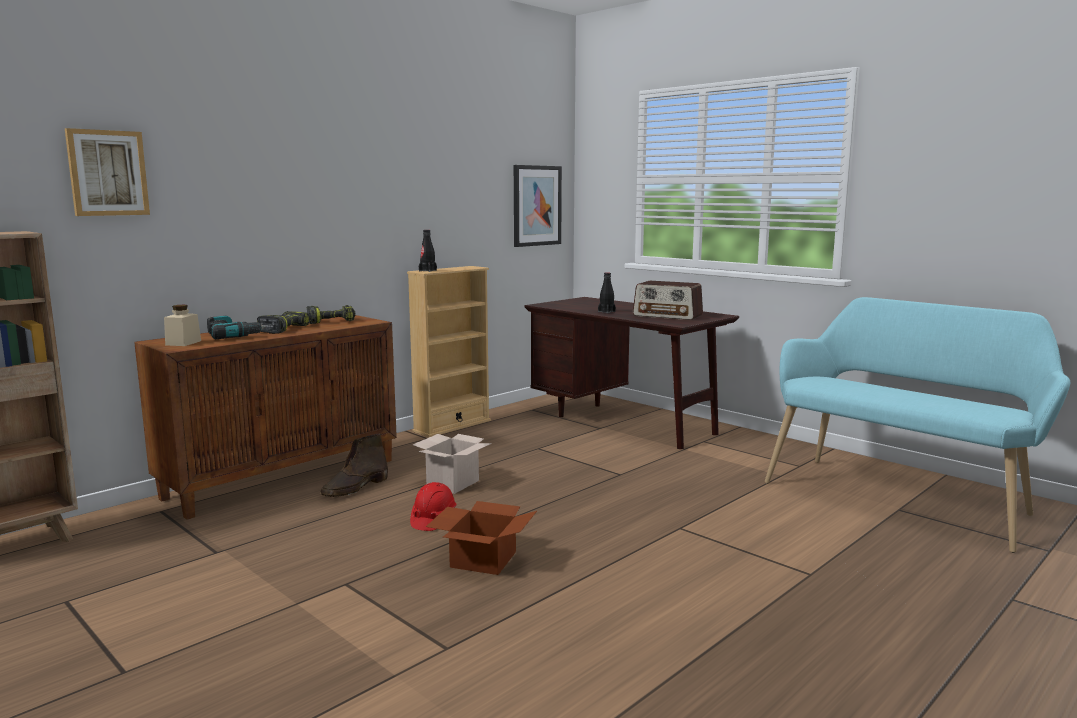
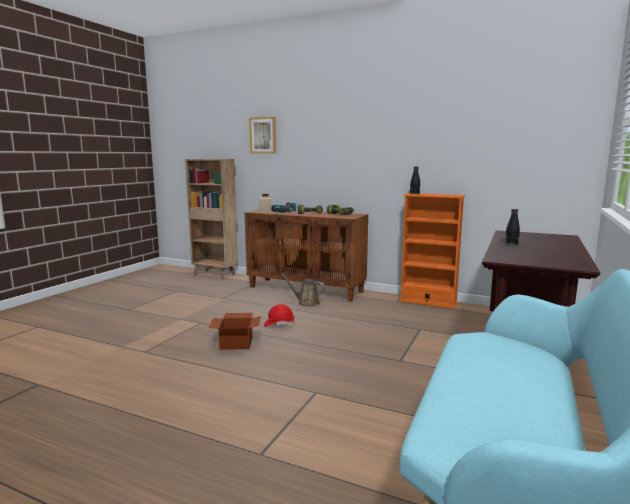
camera: 70 degrees right, 0 degrees up
(355, 488) = (306, 302): brown boot -> brown watering can
(452, 426) = (428, 302): beige bookcase -> orange bookcase
(453, 483) = (333, 319): cardboard box -> none
(536, 205) = (551, 152): picture -> none
(668, 315) = (535, 255): radio -> none

